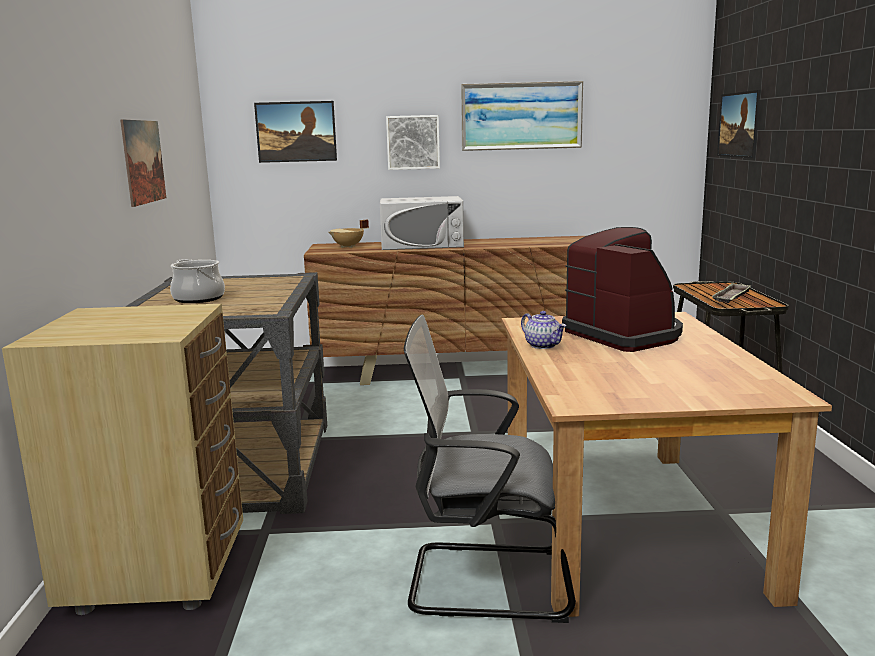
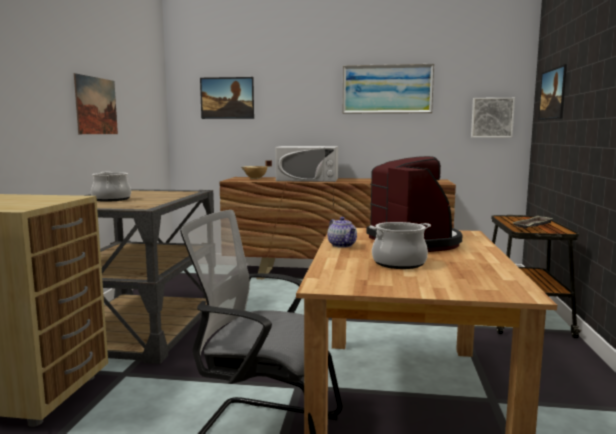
camera: 10 degrees right, 5 degrees down
(413, 142) = (307, 107): picture -> picture (492, 117)
(631, 366) = (399, 263): none -> cooking pot

